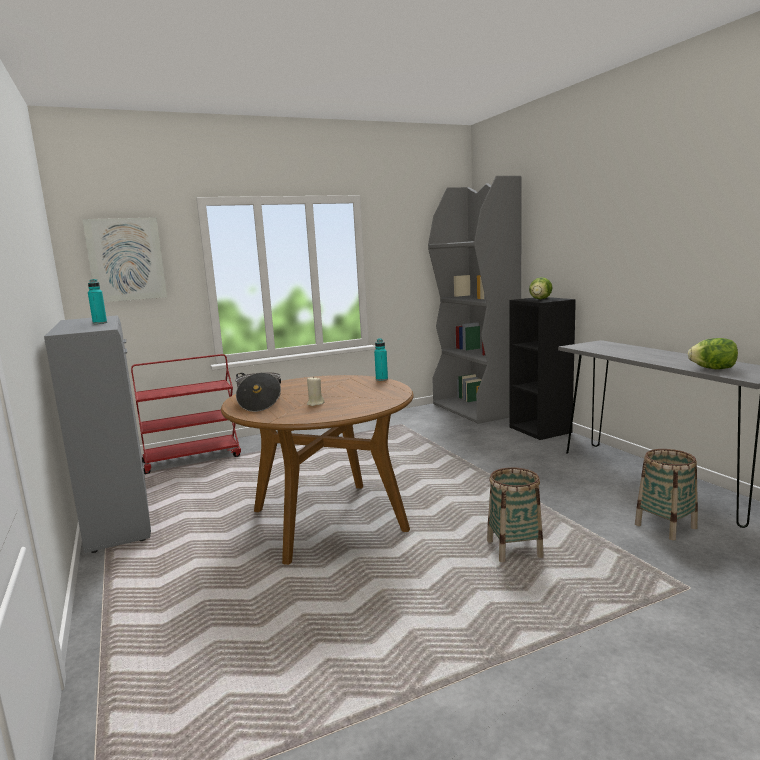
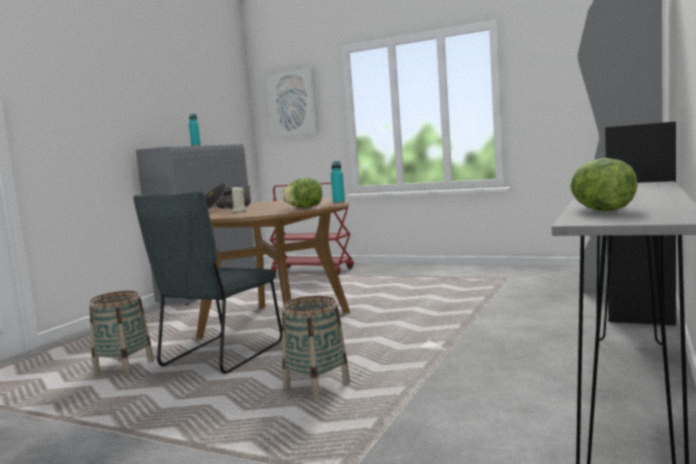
camera: 50 degrees right, 5 degrees down
(365, 567) = (219, 356): none -> grey chair
(540, 299) = (636, 124): lettuce -> lettuce (304, 207)
(665, 526) = (490, 433): basket -> basket (124, 368)

